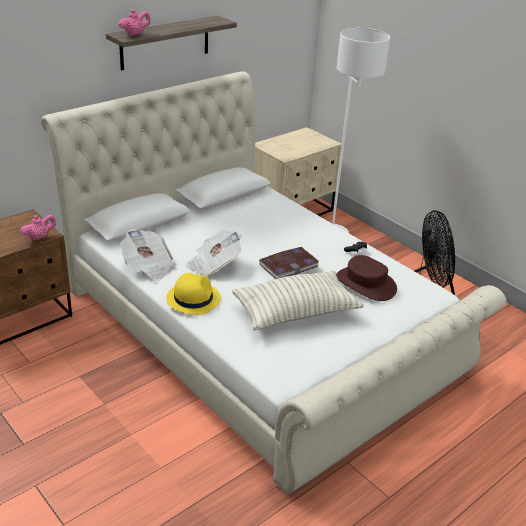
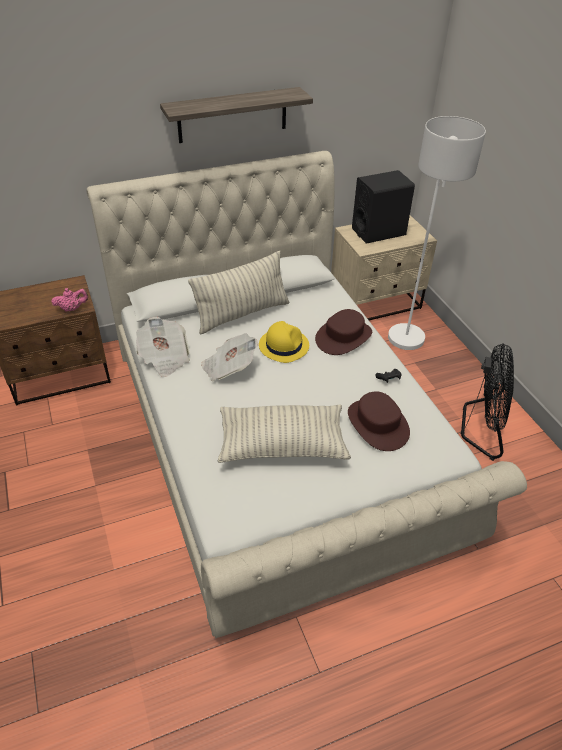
camera: 20 degrees right, 10 degrees up
(135, 34) = (188, 107): pink teapot -> none
(193, 298) = (187, 405): yellow hat -> yellow hat (283, 345)
(200, 223) = (242, 314): none -> pillow
(288, 265) = (305, 384): book -> none
(290, 143) = (378, 232): none -> black speaker
(301, 227) = (343, 337): none -> brown hat

